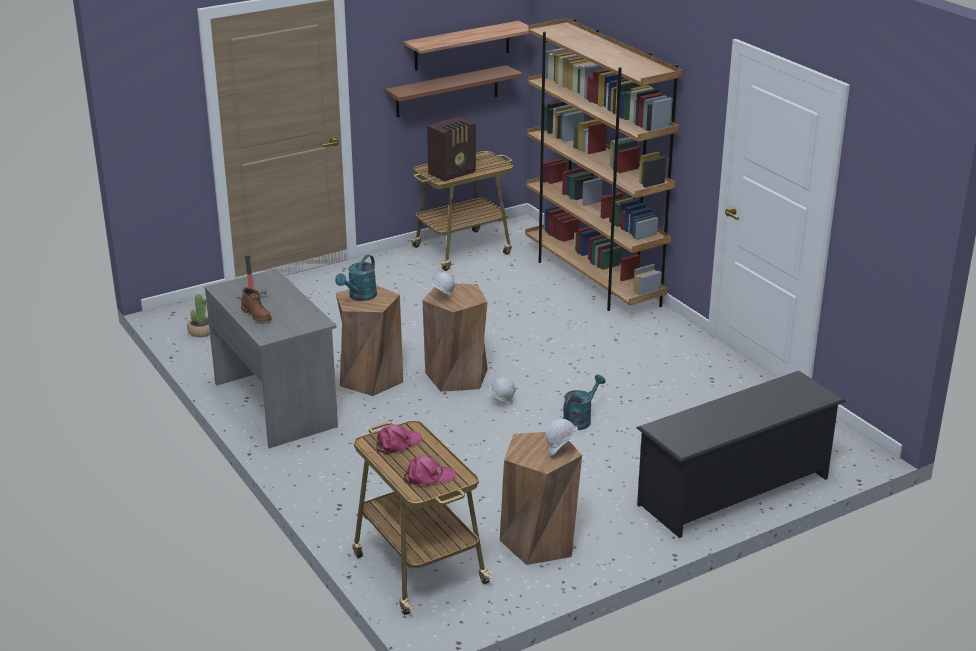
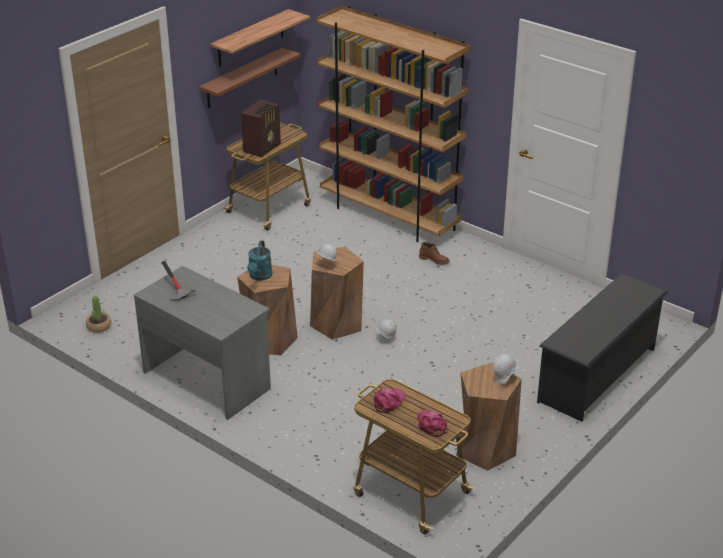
camera: 20 degrees left, 5 degrees up
(257, 315) = (198, 312): brown boot -> brown boot (434, 260)
(428, 477) = (431, 425): pink cap -> pink cap turned 75 degrees counterclockwise
(580, 420) = (453, 341): turquoise watering can -> none

